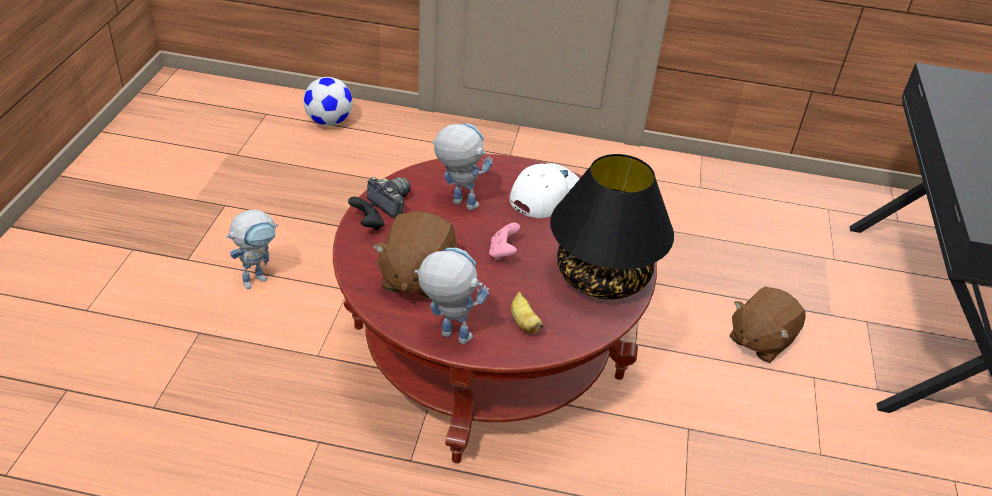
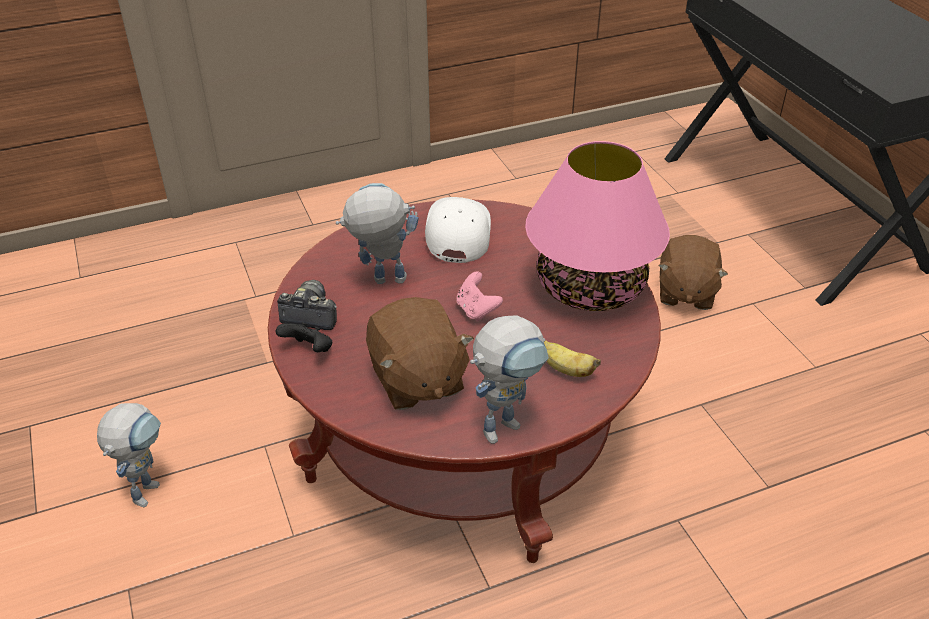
camera: 30 degrees left, 0 degrees up
(329, 122) = (79, 274): football -> none
(446, 334) = (506, 423): toy robot -> toy robot turned 150 degrees clockwise
(601, 277) = (590, 288): black table lamp -> pink table lamp

